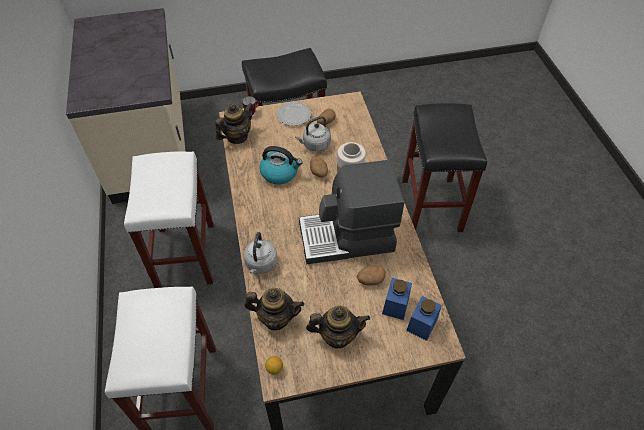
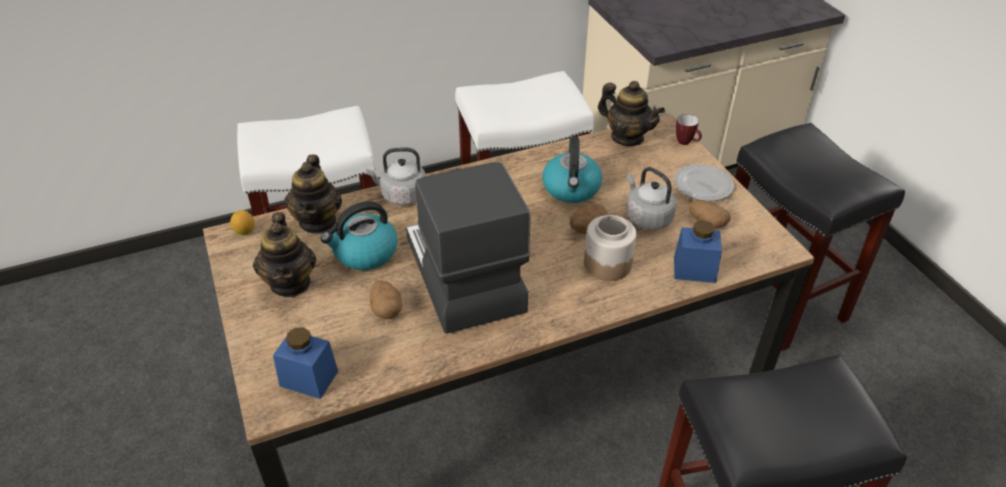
camera: 80 degrees right, 10 degrees down
(316, 289) = (364, 253): none -> kettle
(395, 305) = (343, 343): blue jar -> blue jar (694, 269)

